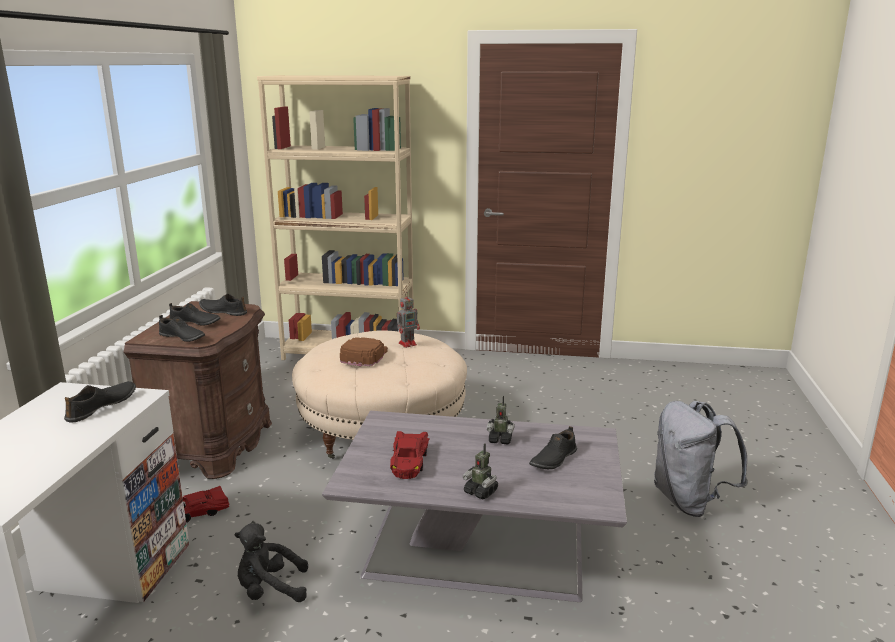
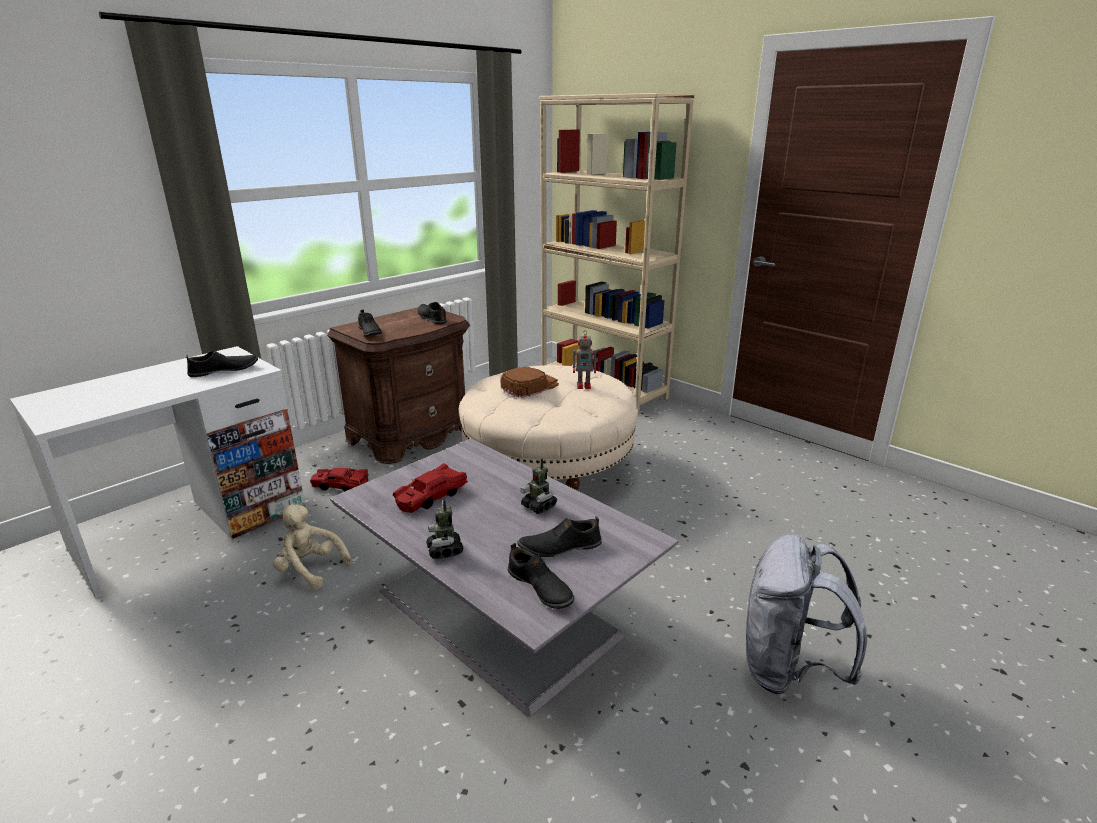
camera: 35 degrees right, 5 degrees up
(195, 323) = (398, 323): black shoe -> black shoe (539, 588)
(270, 590) = (310, 569): black plush toy -> beige plush toy

